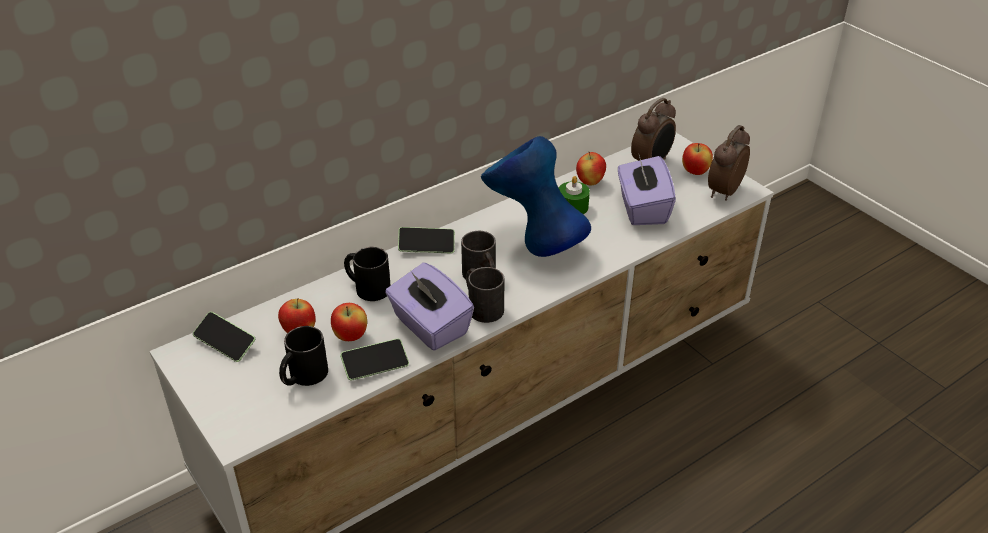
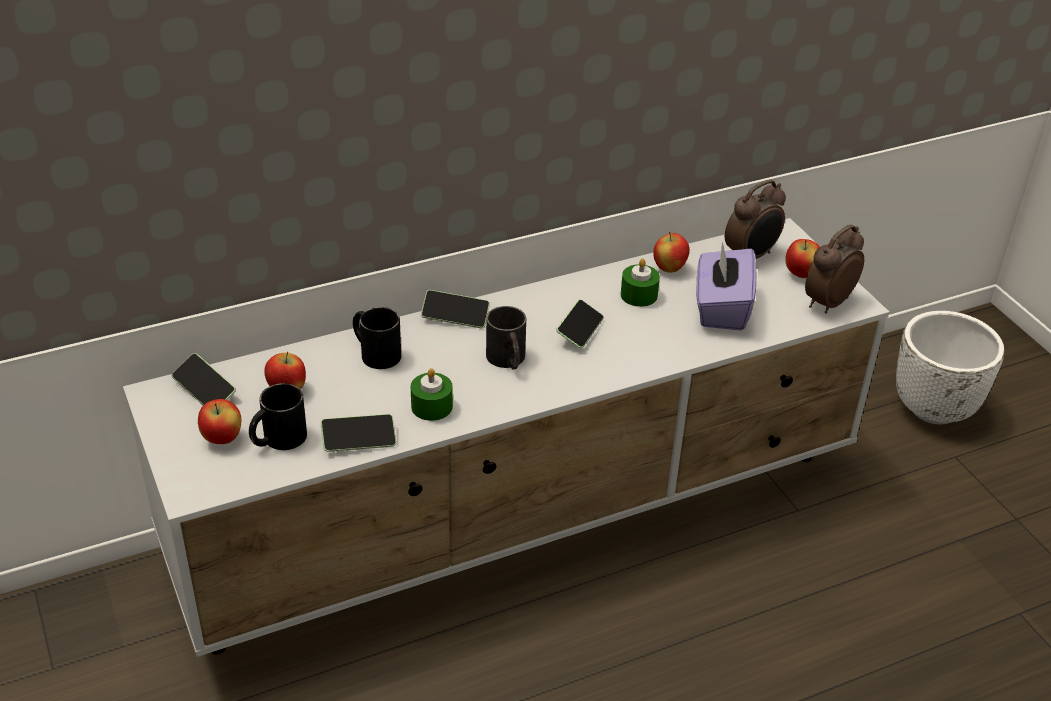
camera: 10 degrees right, 0 degrees up
(351, 336) = (341, 404): apple -> apple (222, 438)
(429, 326) = (432, 406): purple tissue box -> green candle
(482, 306) = (497, 393): black mug -> none
(534, 244) = (579, 331): blue vase -> phone
(790, 266) = (933, 408): none -> white planter

